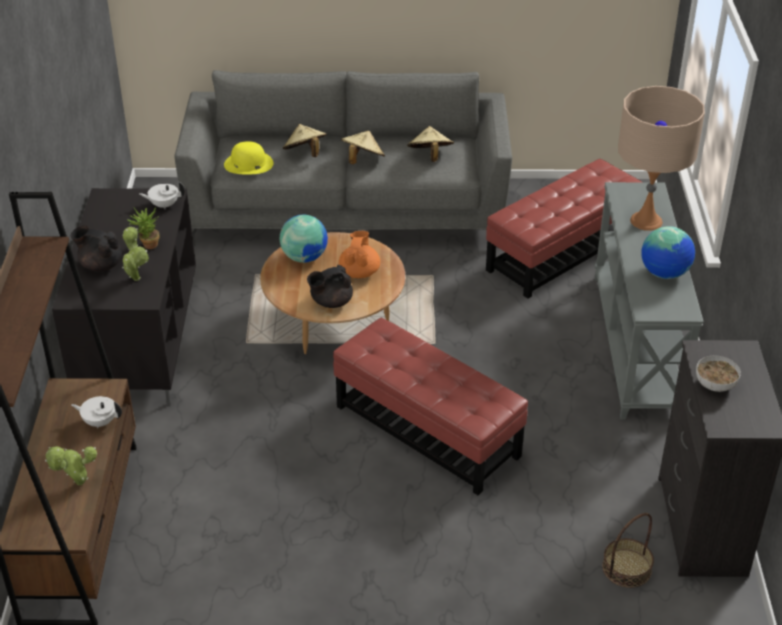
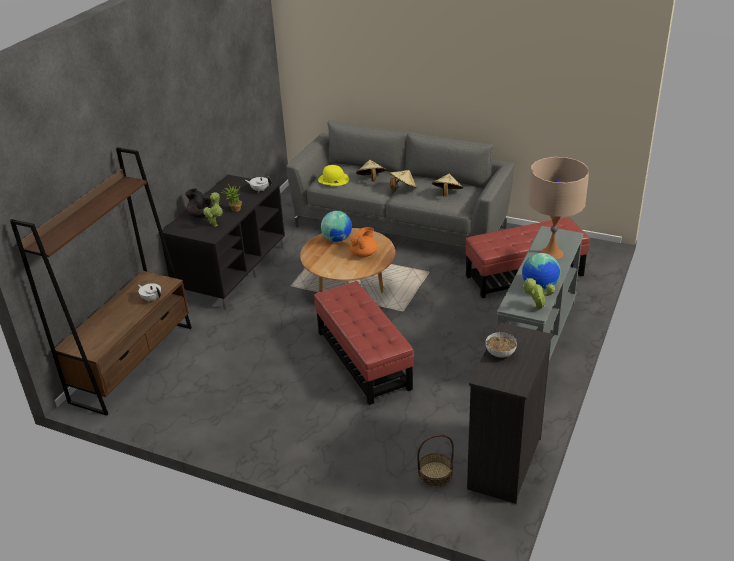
camera: 25 degrees right, 5 degrees down
(77, 484) = (116, 327): potted plant -> potted plant (536, 308)
(331, 302) = (334, 267): black teapot -> none

